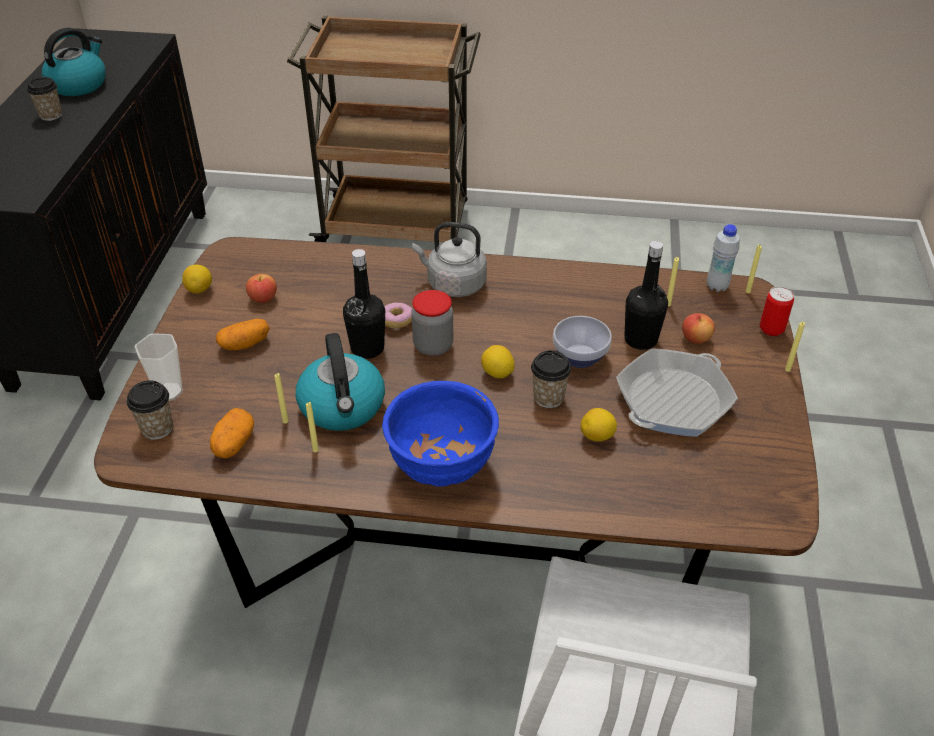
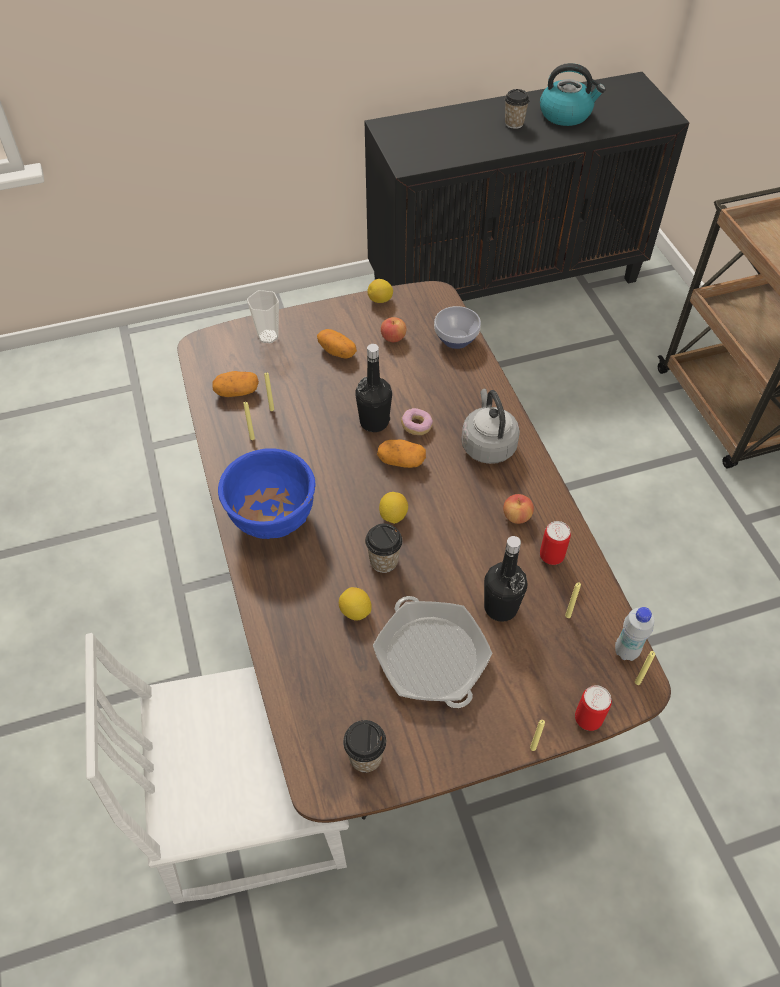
camera: 65 degrees right, 10 degrees up
(157, 428) = (231, 347): cup -> cup (365, 757)
(343, 407) = (302, 435): kettle -> none
(433, 346) = (401, 461): jar -> potato
(581, 356) = (450, 568): bowl -> bowl (457, 340)
(602, 291) = (551, 556): none -> can
(673, 400) = (431, 657): frying pan -> frying pan turned 135 degrees counterclockwise
(696, 338) = (530, 653): apple -> apple (516, 516)

